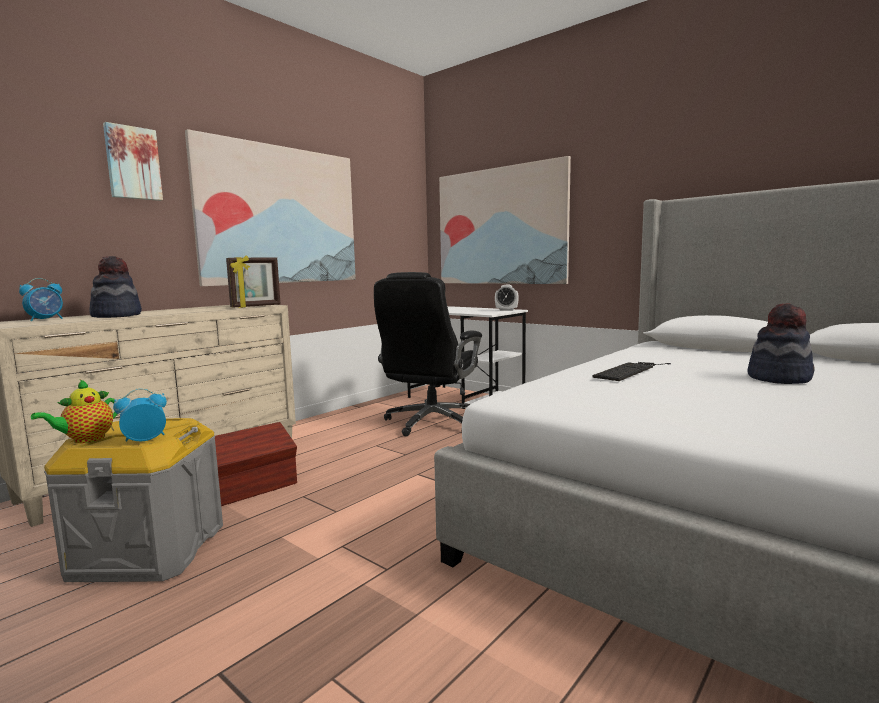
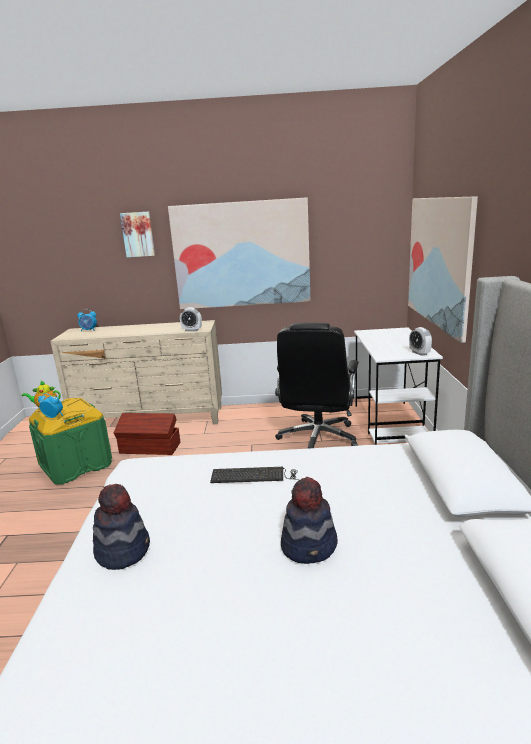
camera: 50 degrees right, 10 degrees up
(117, 315) = (115, 331): hat -> hat (123, 550)
(149, 550) = (76, 465): grey storage box -> green storage box
(256, 306) = (192, 330): picture frame -> alarm clock
(430, 423) = (318, 439): black office chair -> black office chair turned 60 degrees counterclockwise

